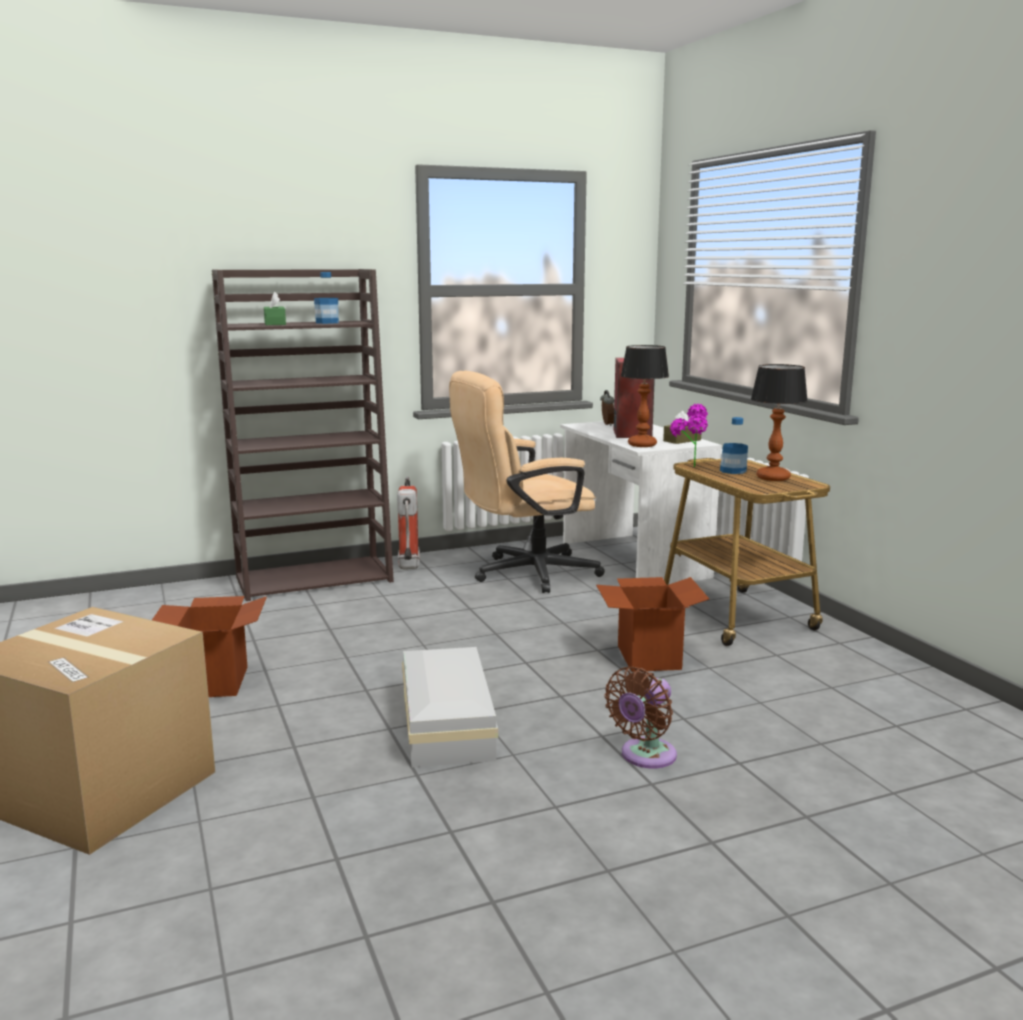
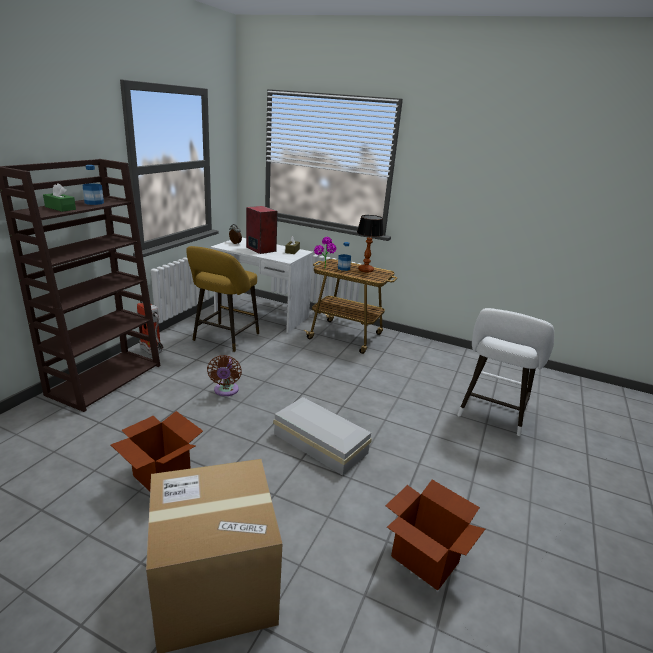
camera: 45 degrees left, 10 degrees up
(524, 574) = (224, 339): beige office chair -> yellow stool
(642, 445) = (282, 257): table lamp -> none
(645, 756) = (412, 422): brown fan -> brown fan (226, 391)
(648, 657) = (344, 370): cardboard box -> cardboard box (424, 559)
(850, 809) = (491, 414): none -> white stool

